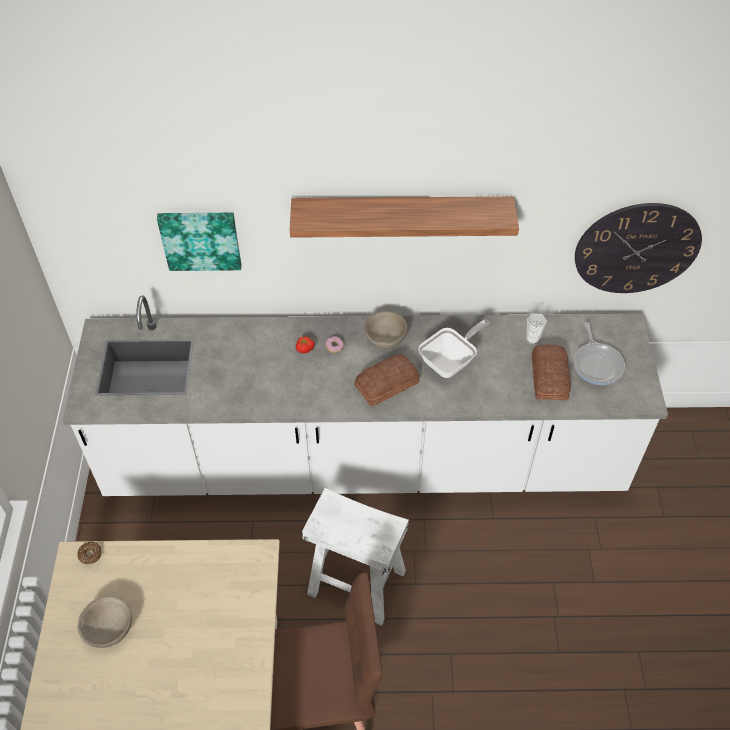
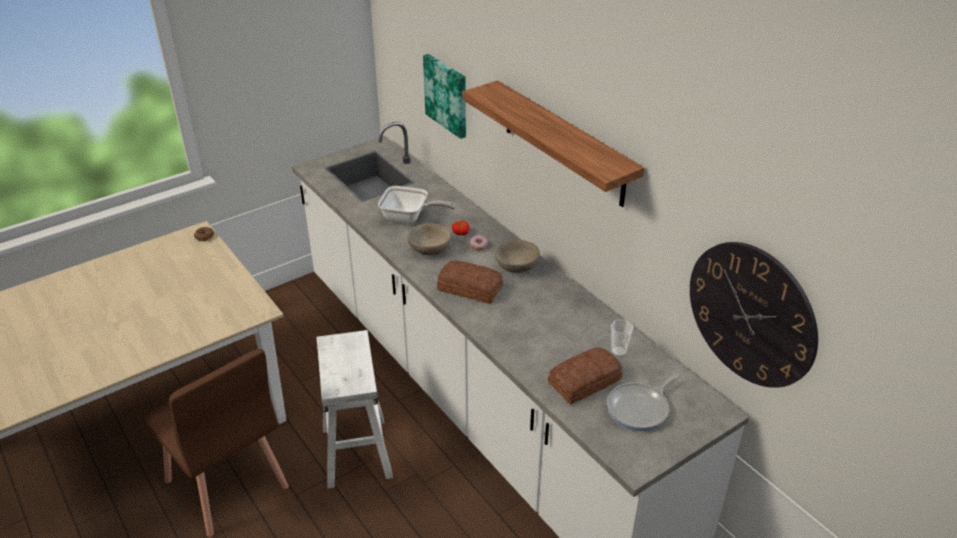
camera: 55 degrees right, 15 degrees down
(109, 628) = (151, 271): beige bowl -> beige bowl (430, 250)
(450, 361) = (533, 313): frying pan -> frying pan (409, 218)

